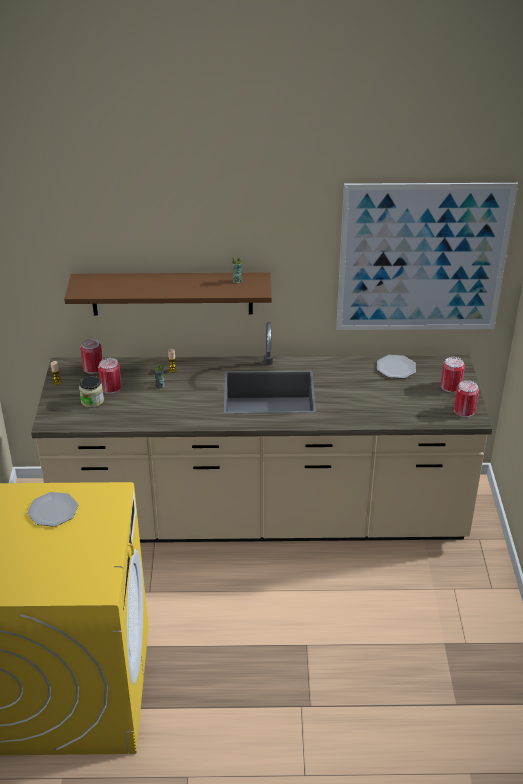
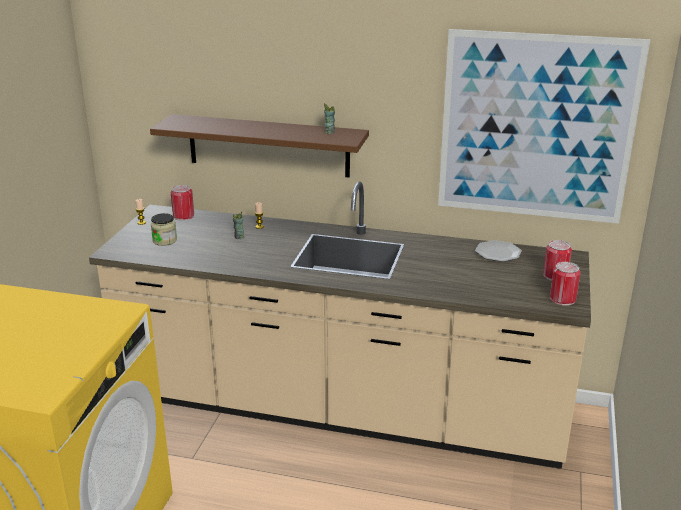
camera: 15 degrees right, 10 degrees down
(53, 511) = (49, 317): plate -> none
(111, 387) = (190, 232): can -> none

